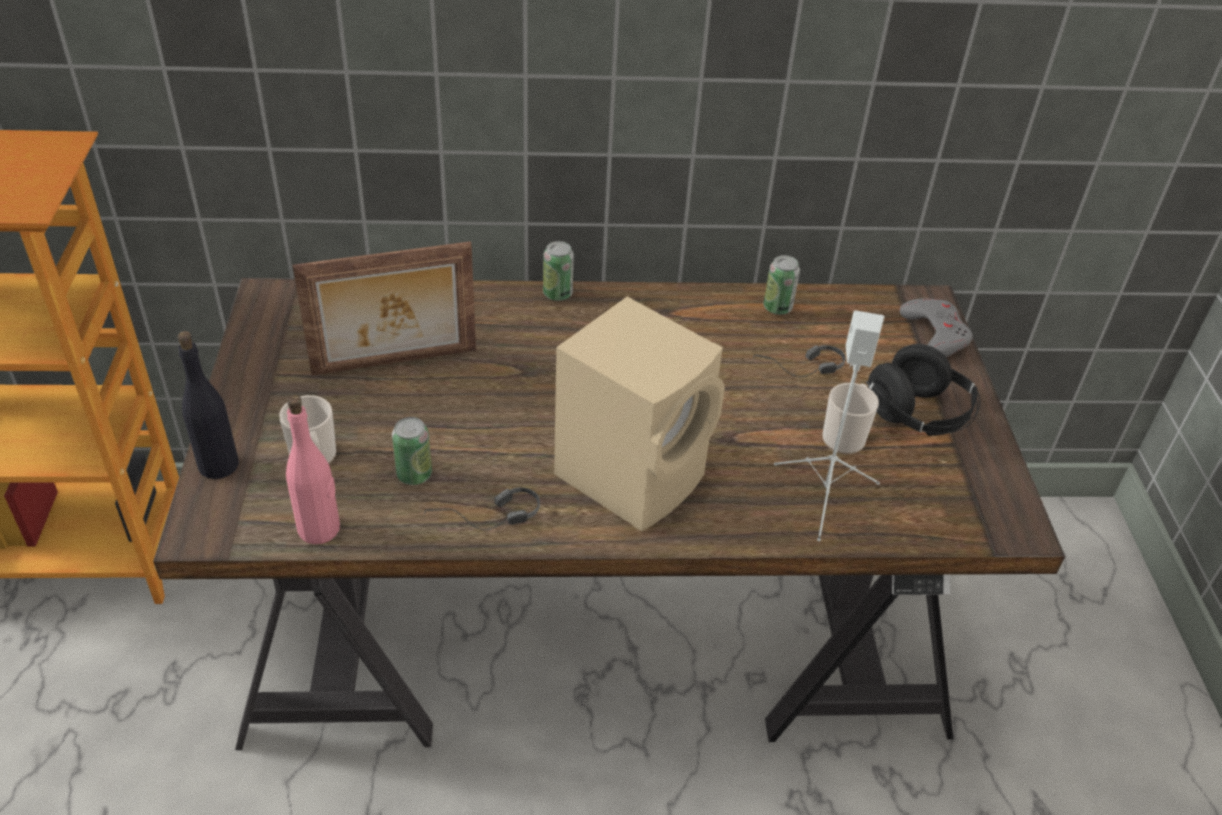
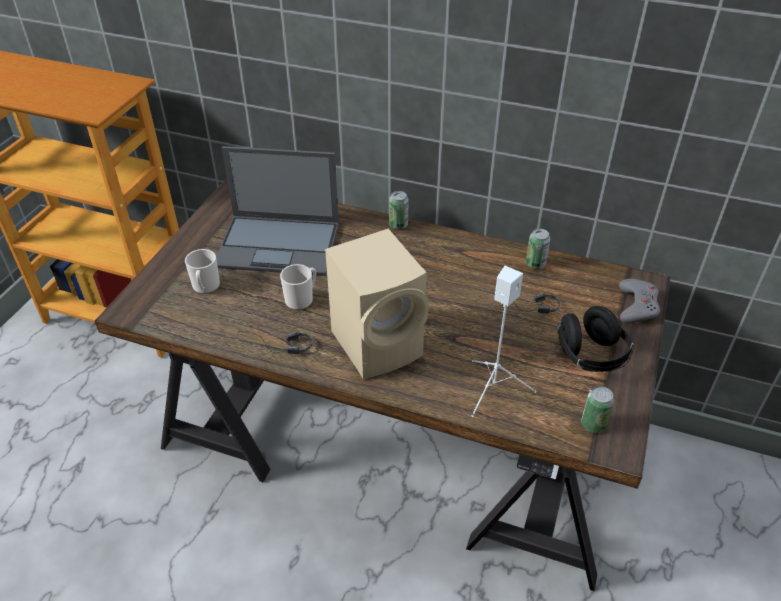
camera: 25 degrees right, 0 degrees up
(218, 465) = (155, 278): black bottle -> none
(319, 529) = (185, 327): pink bottle -> none
(395, 363) = (280, 244): picture frame -> laptop
(414, 474) = (253, 310): can -> can (593, 424)
(845, 436) = (531, 356): mug -> mug (301, 299)

